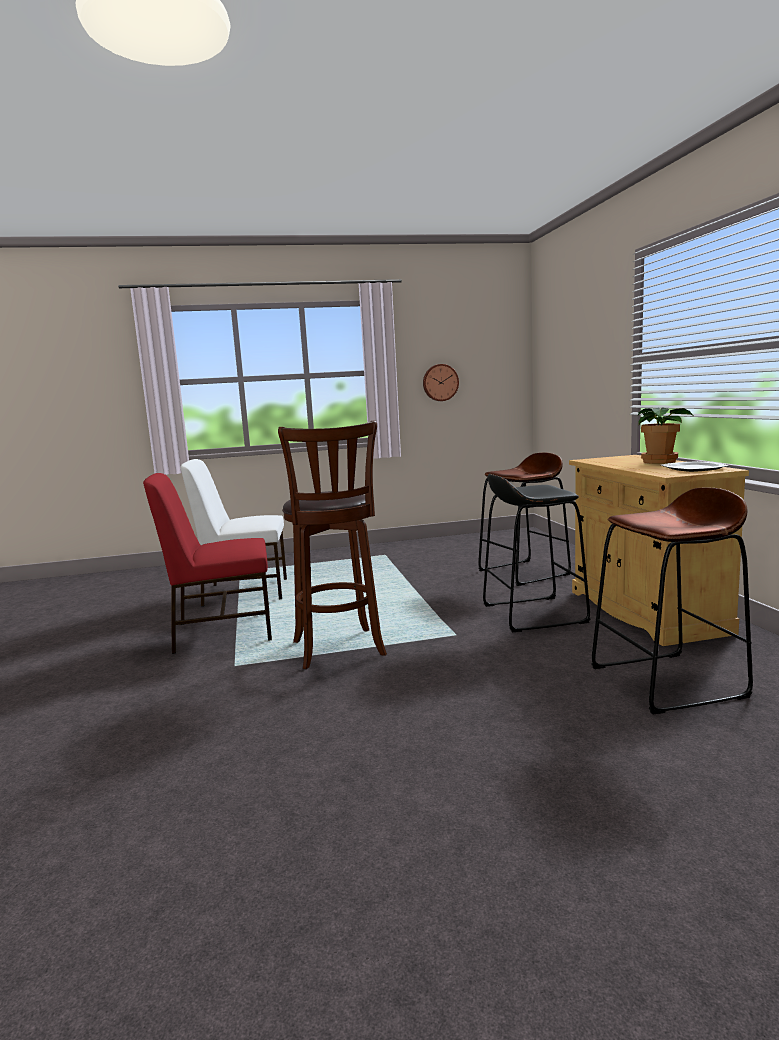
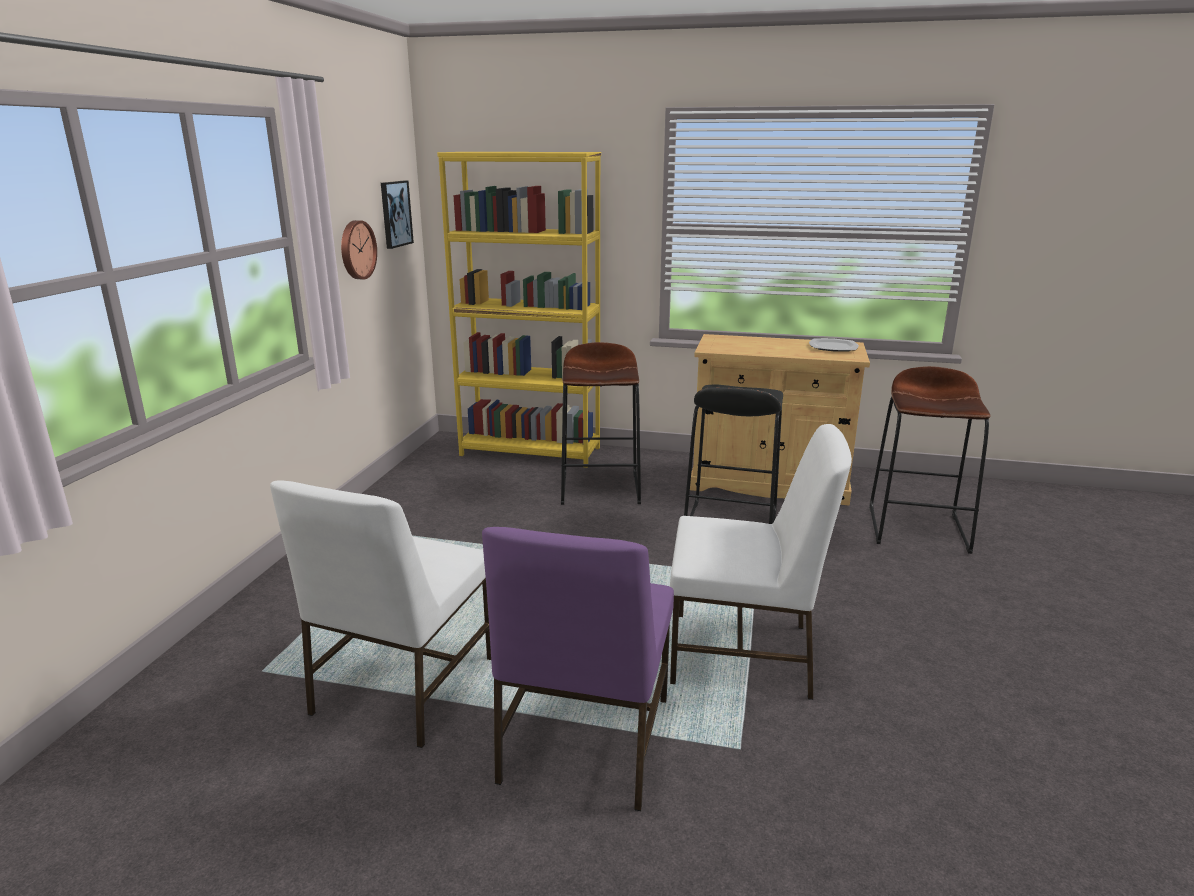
camera: 65 degrees left, 10 degrees up
(221, 631) = (583, 741): red chair -> purple chair
(339, 650) = (744, 655): brown stool -> white chair
(493, 362) = (395, 214): none -> picture
(547, 547) = (531, 451): none -> yellow bookcase
(660, 461) = (771, 341): potted plant -> none

